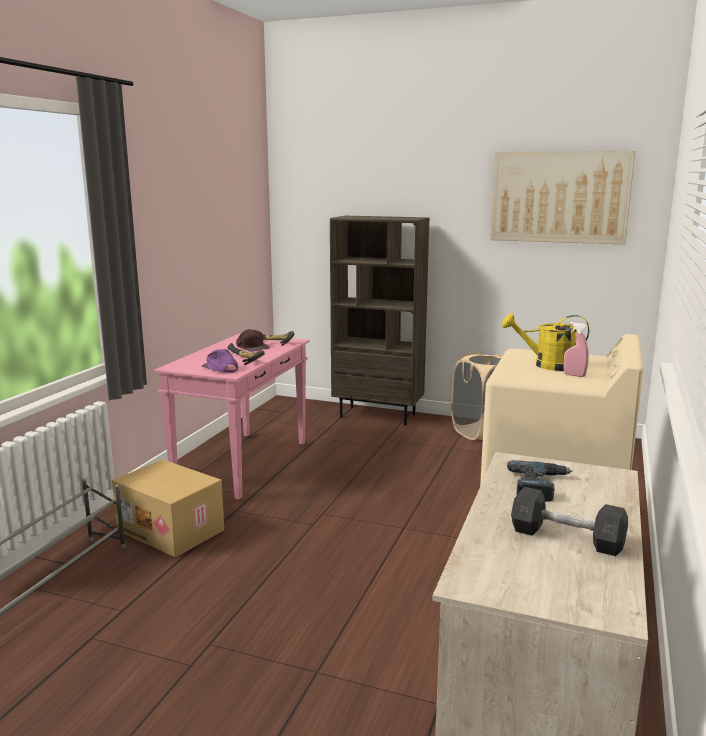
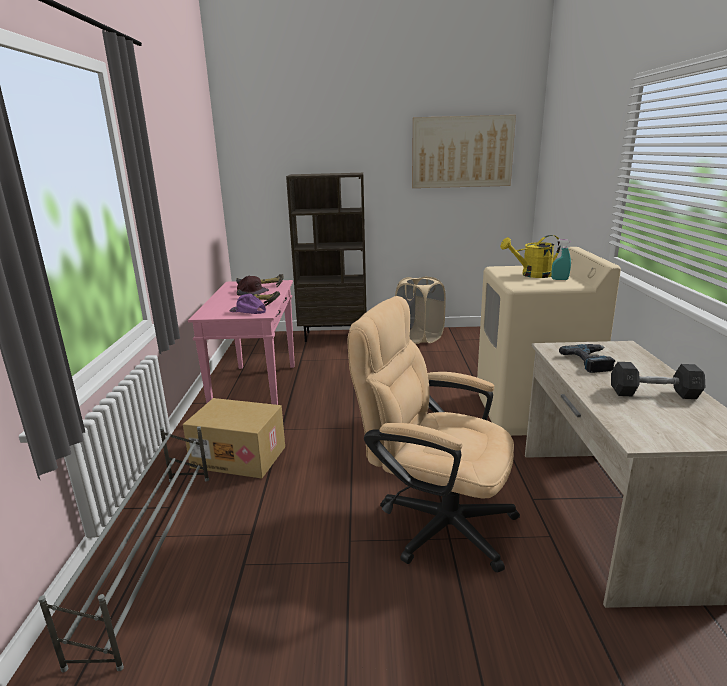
camera: 20 degrees left, 5 degrees up
(316, 648) = (434, 521): none -> beige office chair
(574, 375) = (559, 279): pink spray bottle -> turquoise spray bottle

